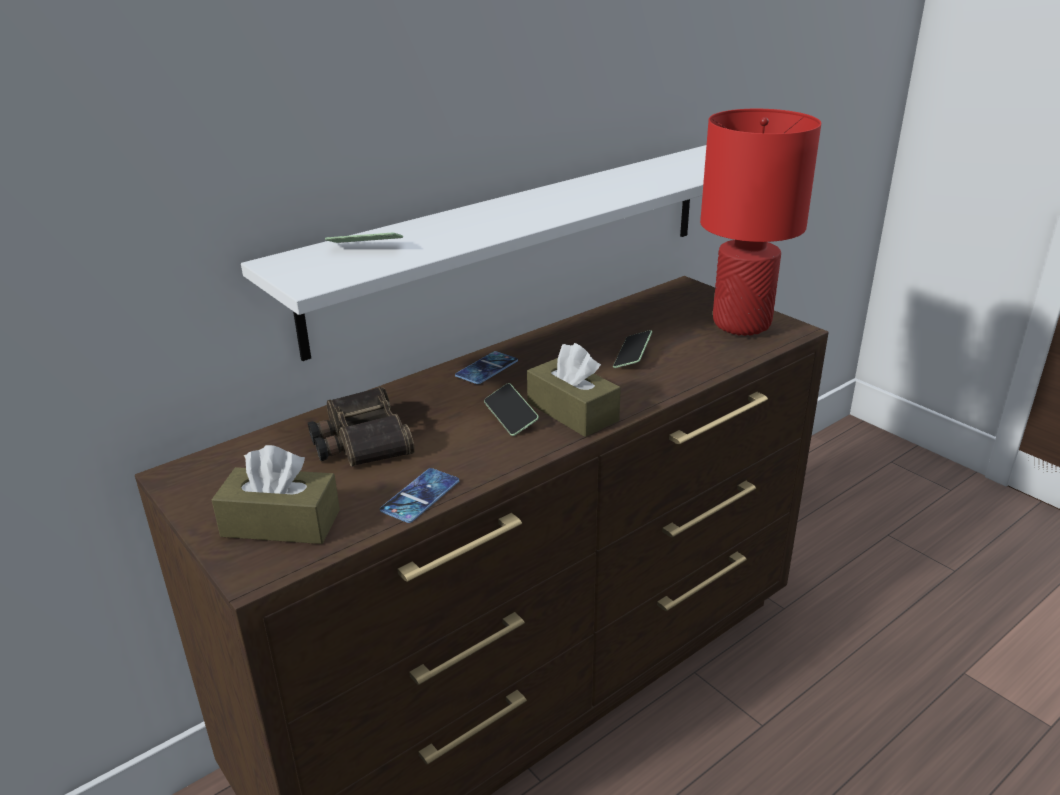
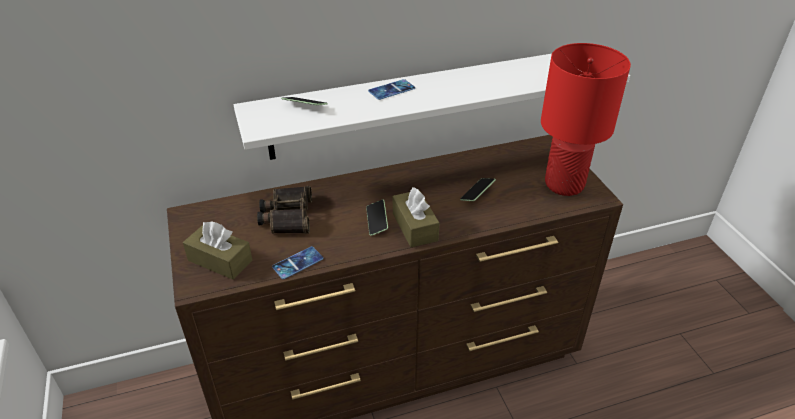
camera: 20 degrees right, 10 degrees up
(487, 368) = (384, 181): phone -> phone (391, 90)

